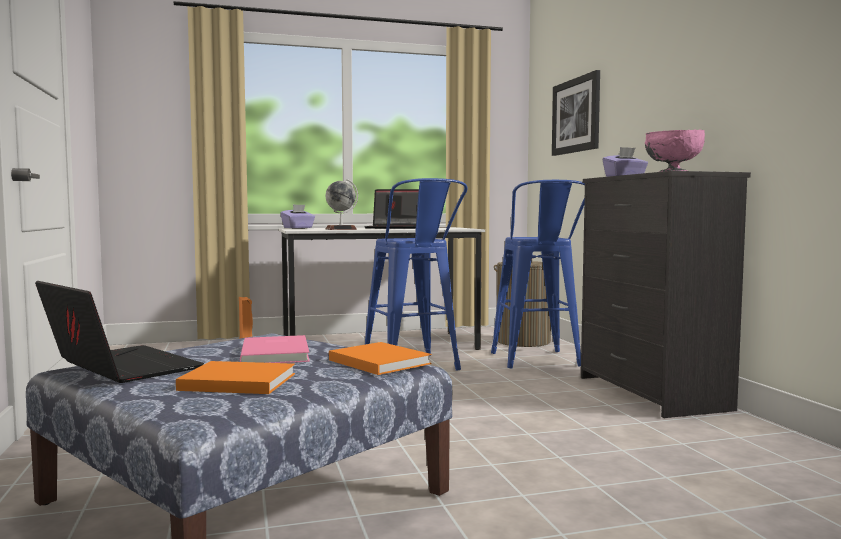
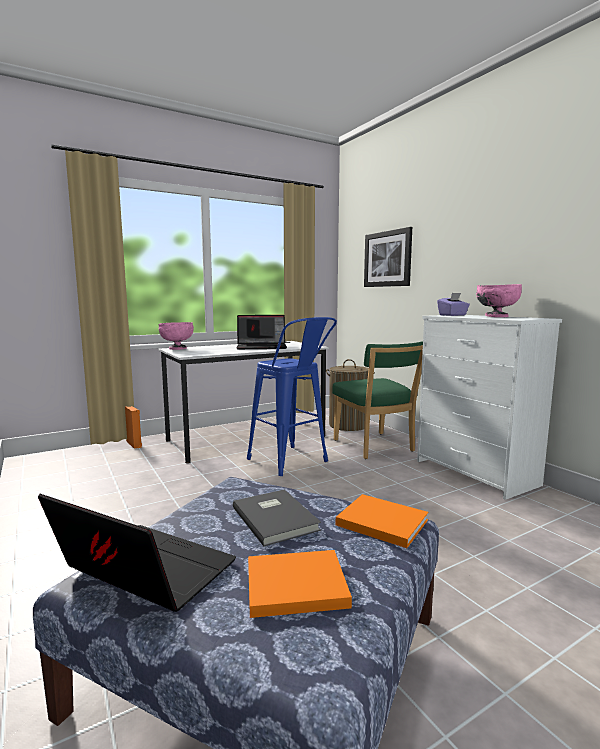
camera: 15 degrees left, 5 degrees up
(277, 353) = (276, 517): pink book -> grey book
(298, 228) = (177, 348): purple tissue box -> pink bowl
(341, 229) = (220, 351): globe -> none
(537, 362) = (375, 447): blue stool -> green chair
(651, 393) = (476, 473): black dresser -> white dresser

